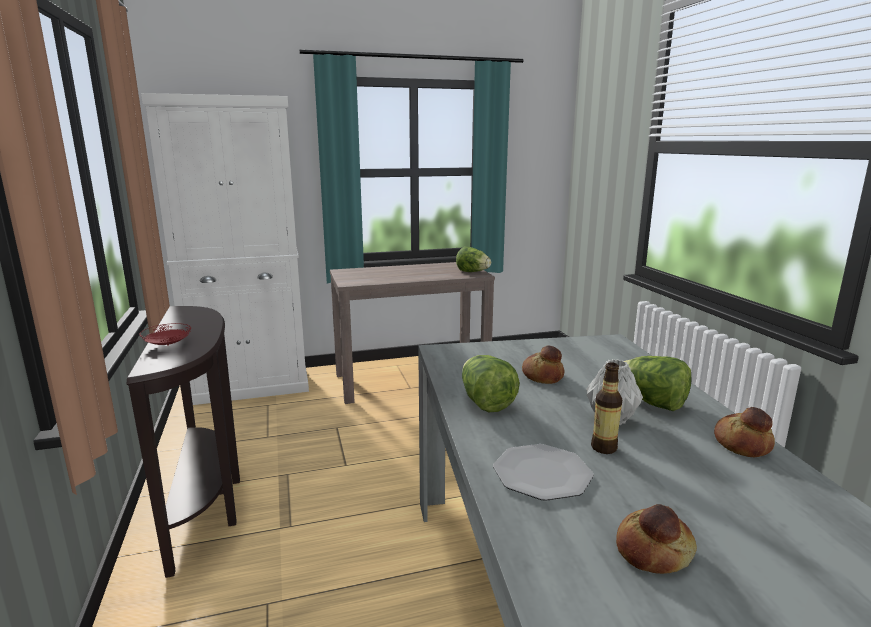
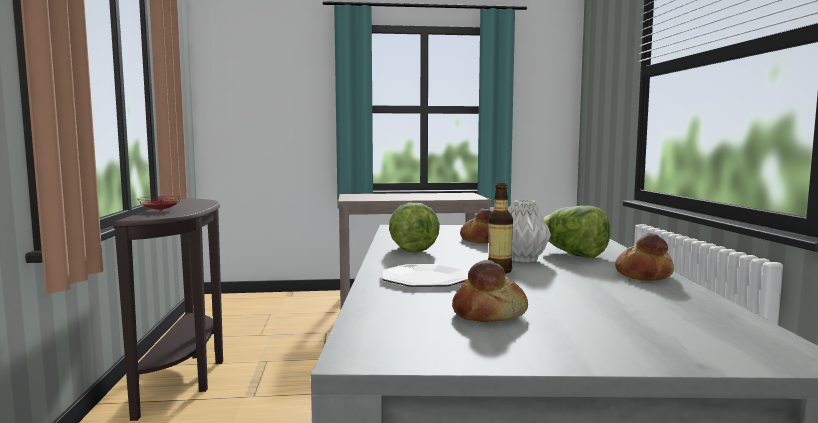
camera: 10 degrees right, 10 degrees down
(251, 386) = (260, 301): white cabinet -> none
(473, 272) = (471, 197): lettuce -> none

